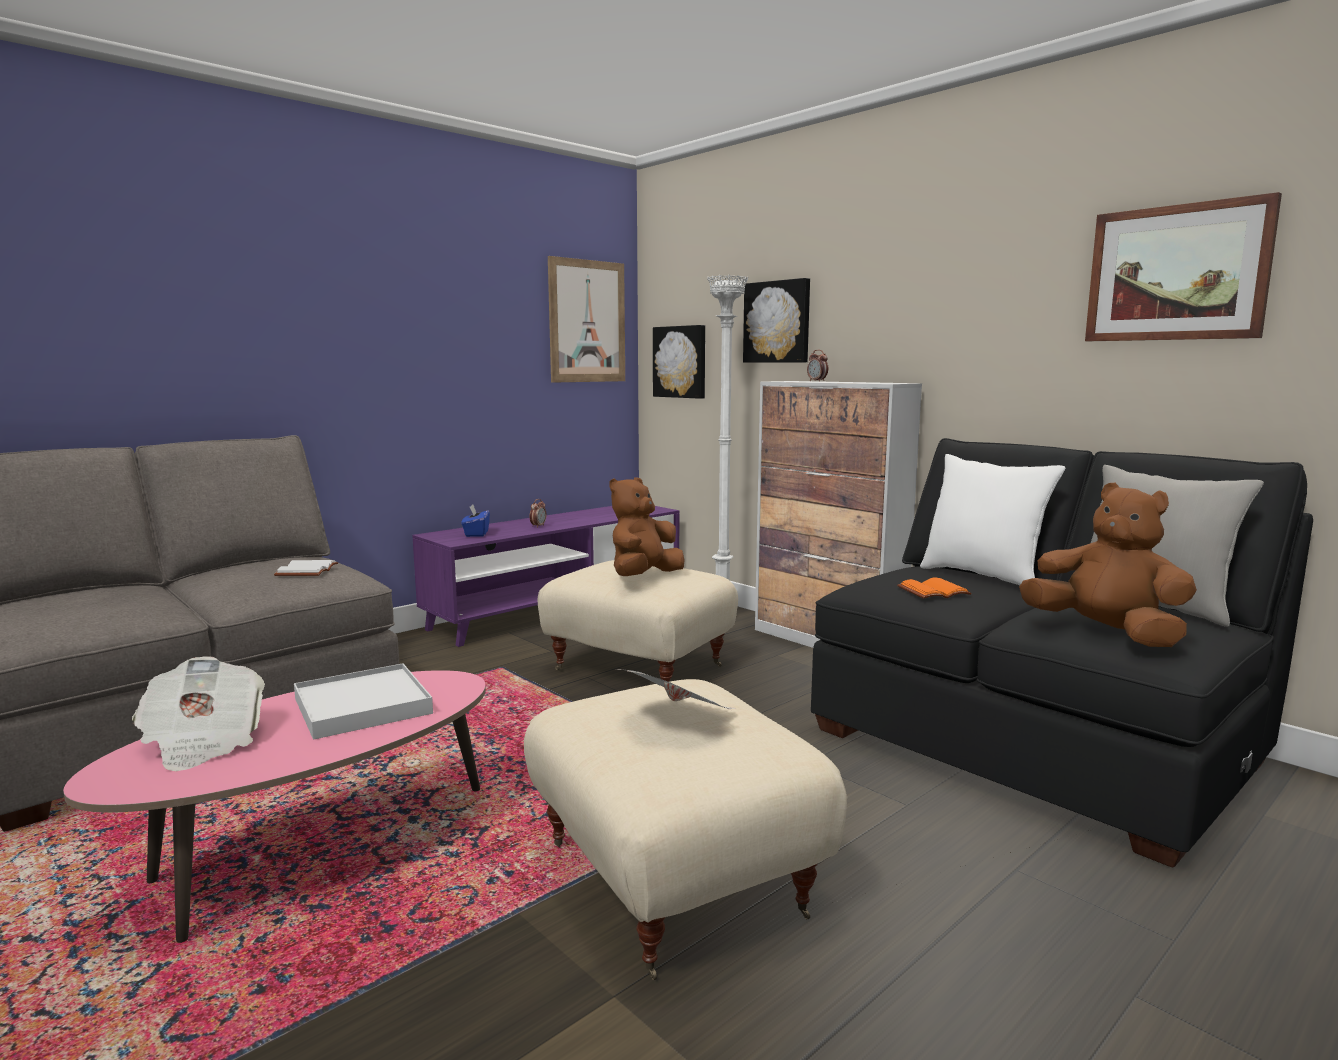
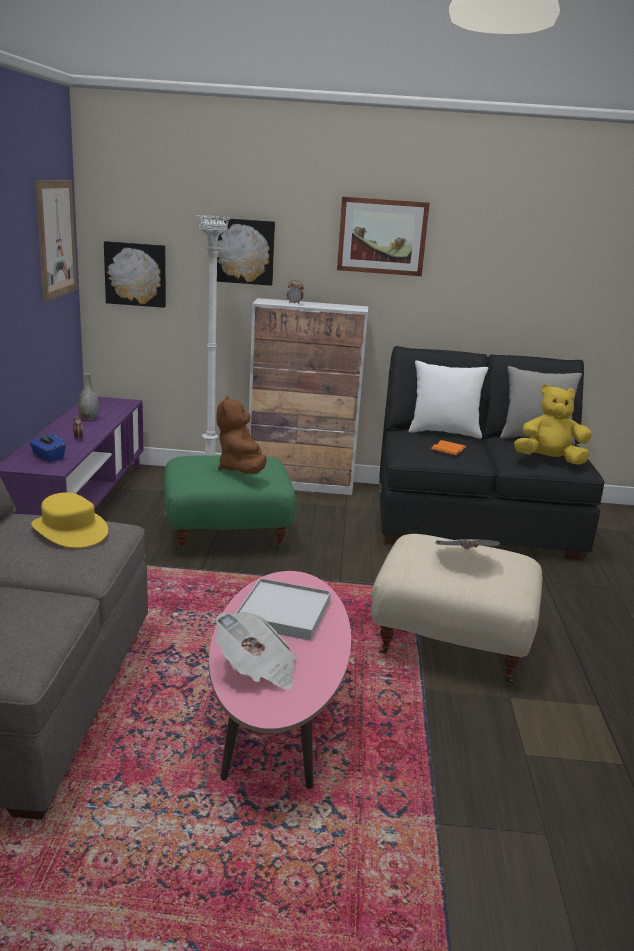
camera: 45 degrees left, 10 degrees up
(306, 570) = (69, 530): white book -> yellow hat
(589, 515) = (89, 418): none -> grey vase
(640, 667) = (227, 534): beige ottoman -> green ottoman
(1105, 633) = (549, 460): brown plush toy -> yellow plush toy
(1176, 273) = (522, 255): picture -> picture (382, 236)

